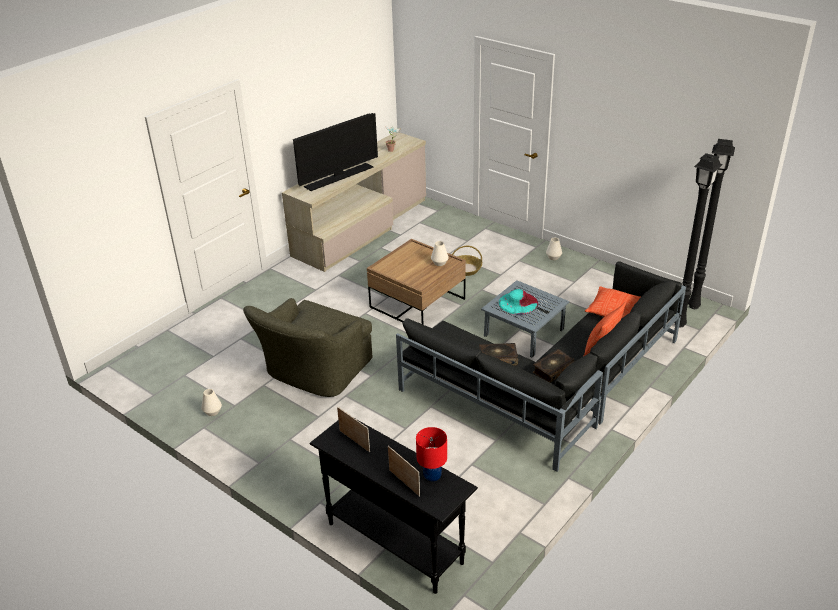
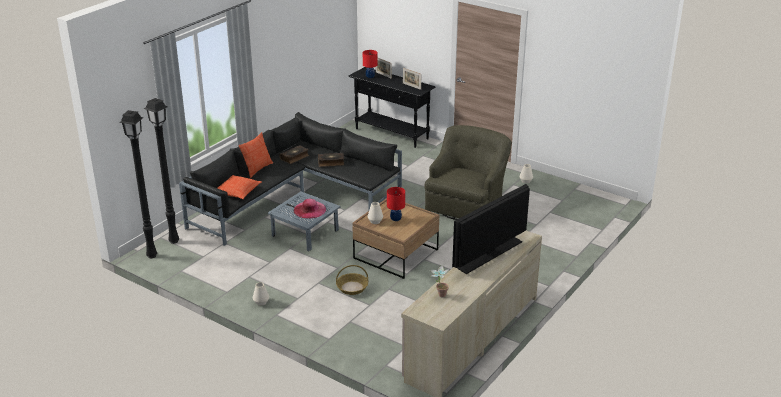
camera: 175 degrees right, 5 degrees down
(416, 265) = (396, 219): none -> red table lamp
(518, 303) = (309, 209): turquoise hat -> pink hat

